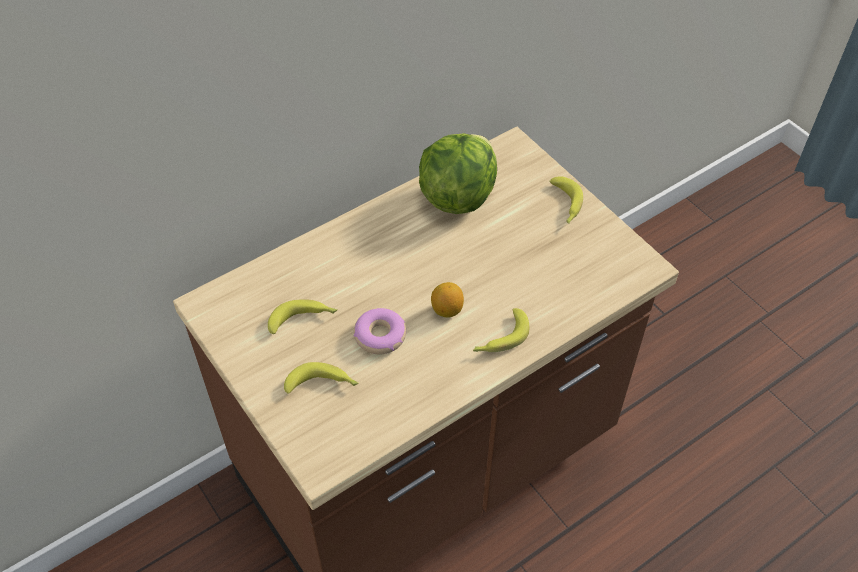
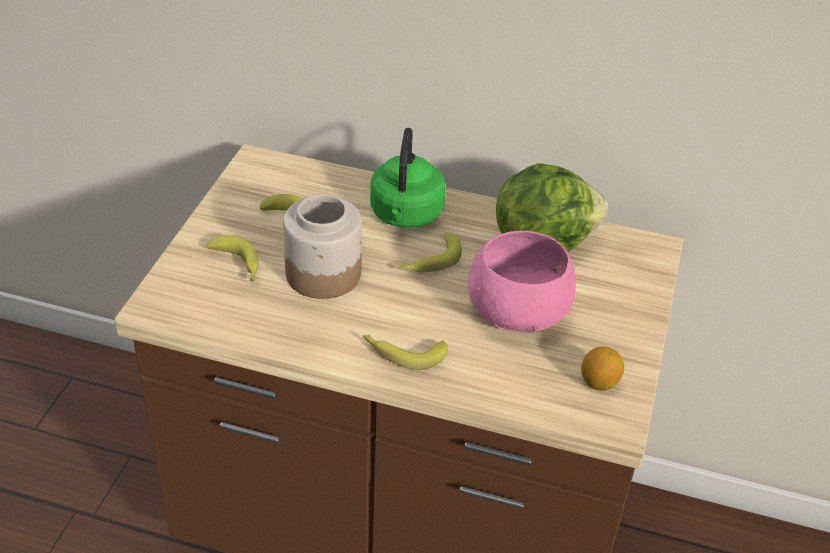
camera: 50 degrees right, 10 degrees down
(361, 251) = (406, 216): none -> green kettle
(380, 336) = (324, 273): donut -> jar
(447, 310) = (398, 300): lemon -> lemon (599, 382)
(512, 253) = (516, 312): none -> pink bowl
(565, 205) = (623, 320): banana -> banana (429, 261)

